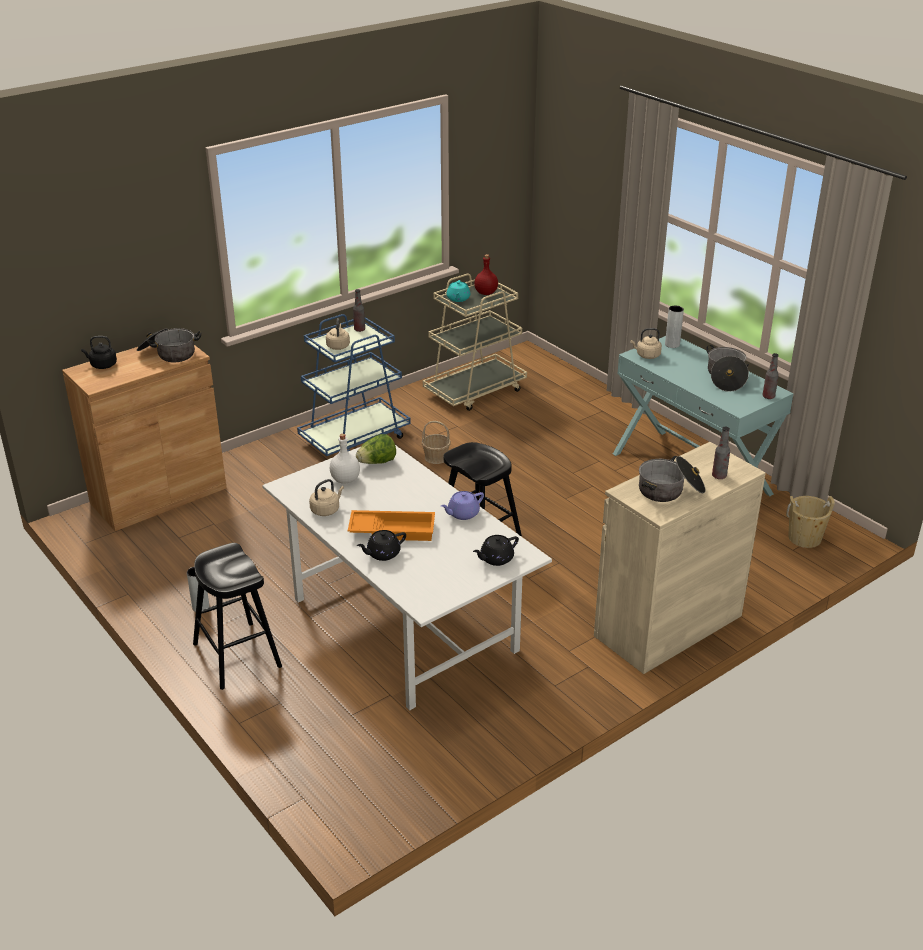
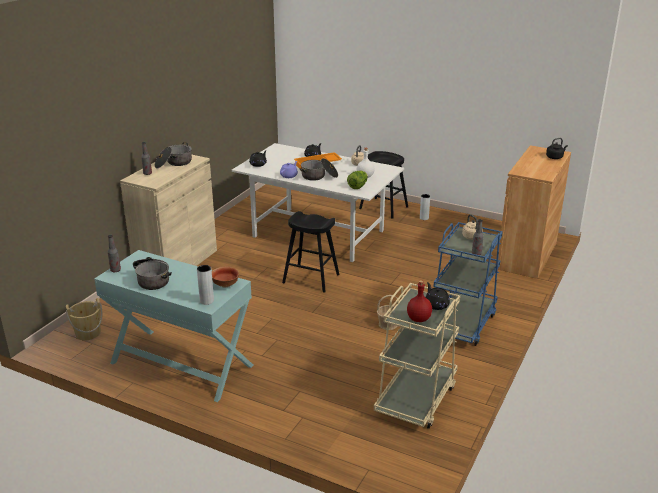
camera: 155 degrees right, 5 degrees down
(169, 354) = (533, 169): cooking pot -> cooking pot (319, 176)
(458, 299) = (436, 304): turquoise teapot -> black teapot
(646, 355) = (226, 284): beige kettle -> bowl

